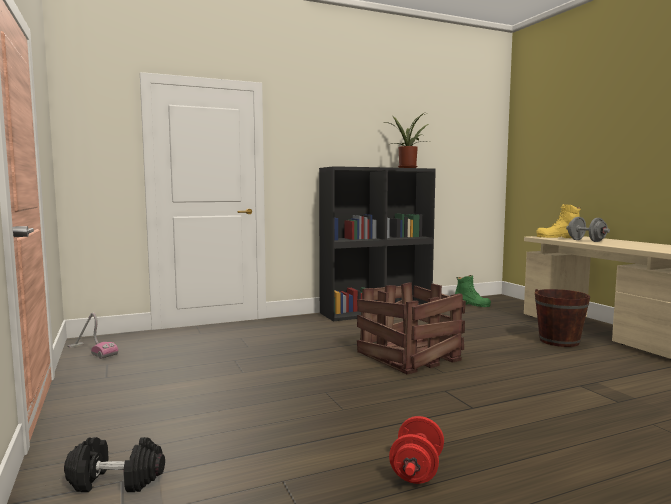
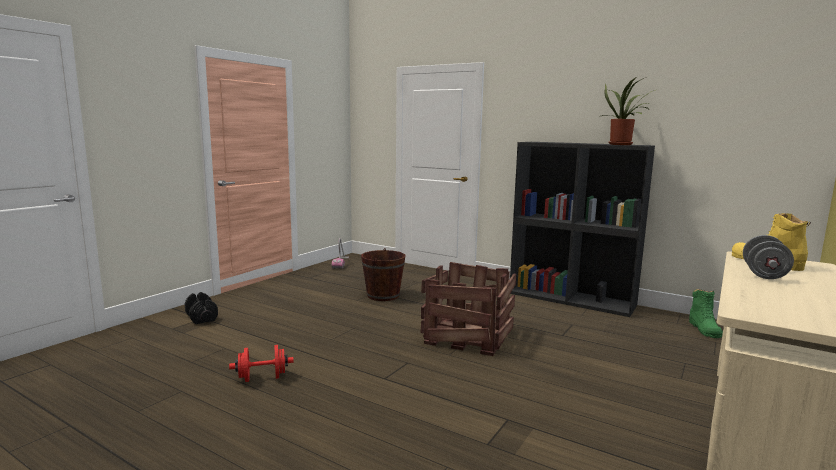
camera: 55 degrees right, 5 degrees up
(559, 341) = (652, 393): brown bucket -> brown bucket (383, 295)

